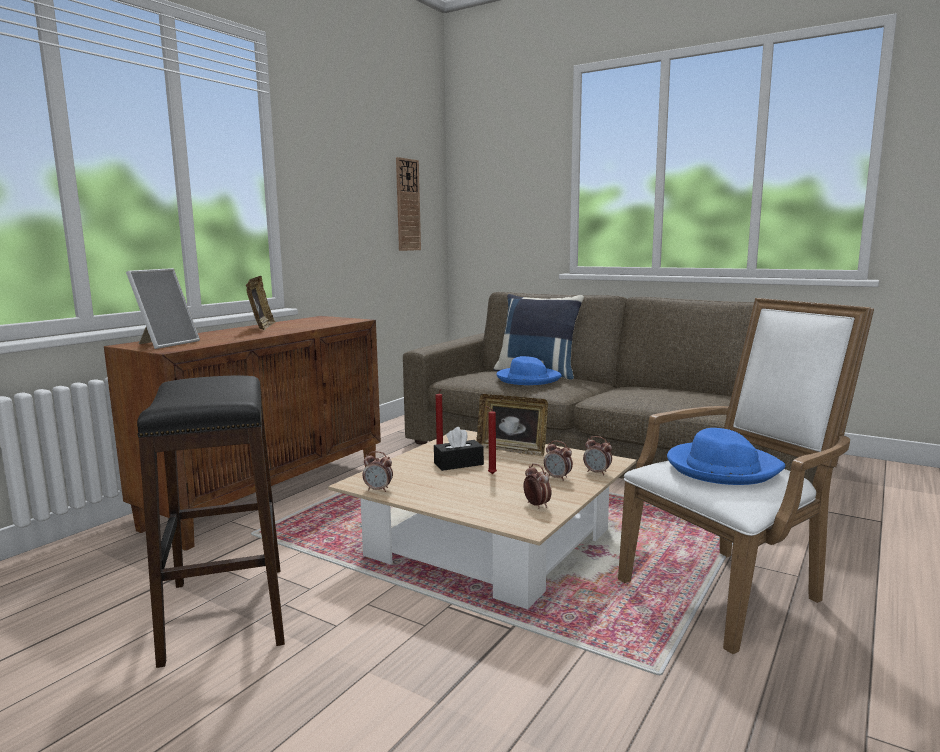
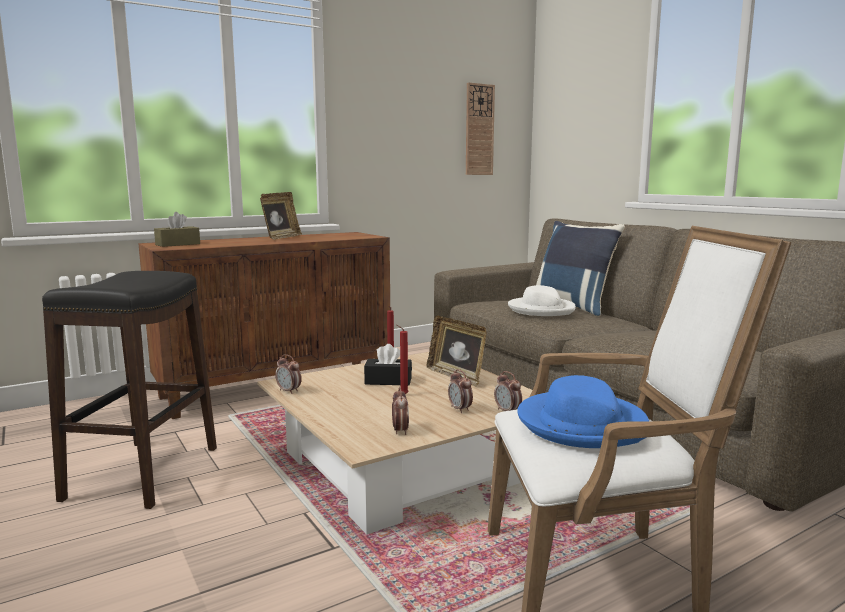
camera: 25 degrees right, 0 degrees up
(166, 344) = (178, 244): picture frame -> brown tissue box
(527, 379) = (541, 309): blue hat -> white hat

